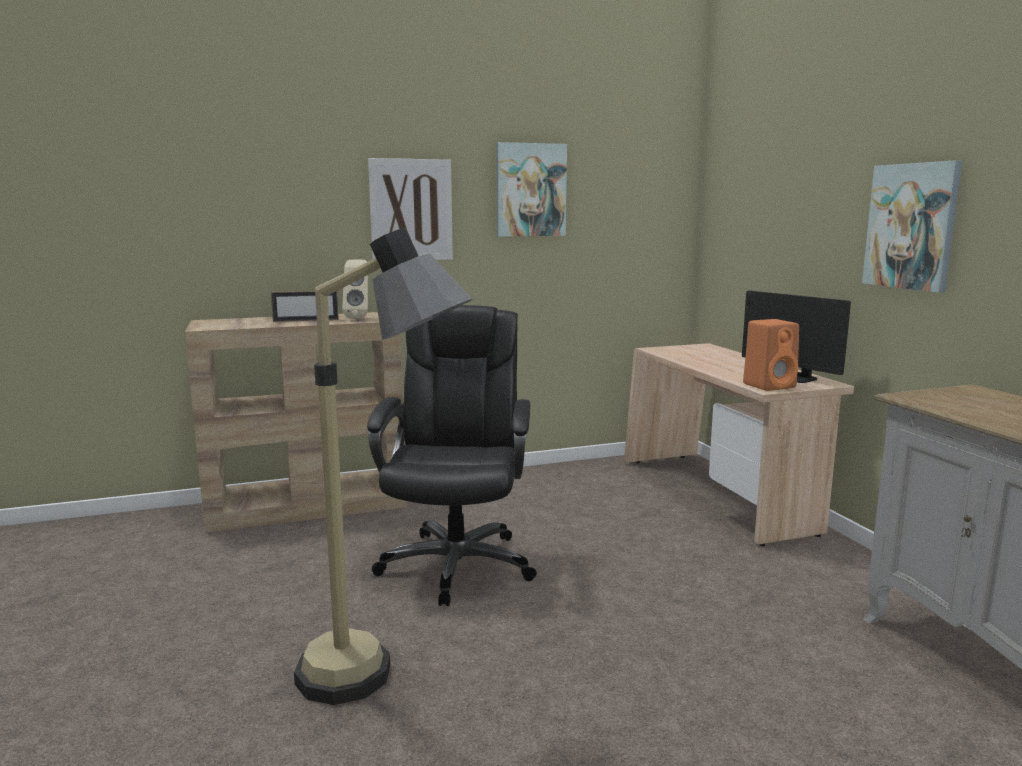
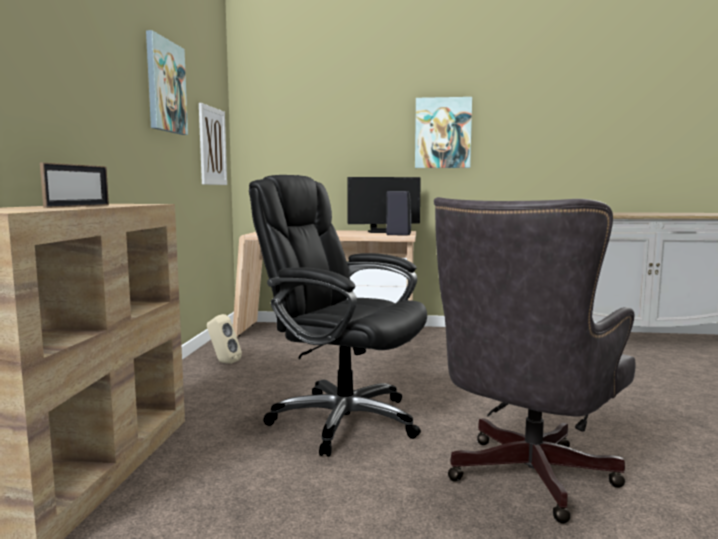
camera: 65 degrees left, 5 degrees down
(359, 318) = (121, 204): beige speaker -> beige speaker (223, 362)
(384, 682) = (527, 479): floor lamp -> grey office chair
(411, 210) = (98, 84): picture -> picture (212, 146)
(770, 385) = (397, 234): orange speaker -> black speaker

